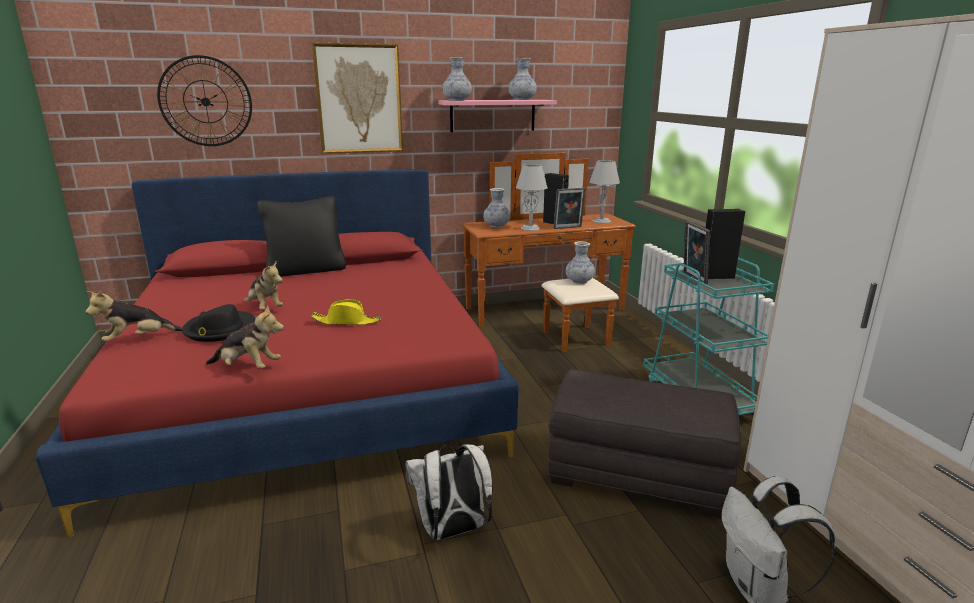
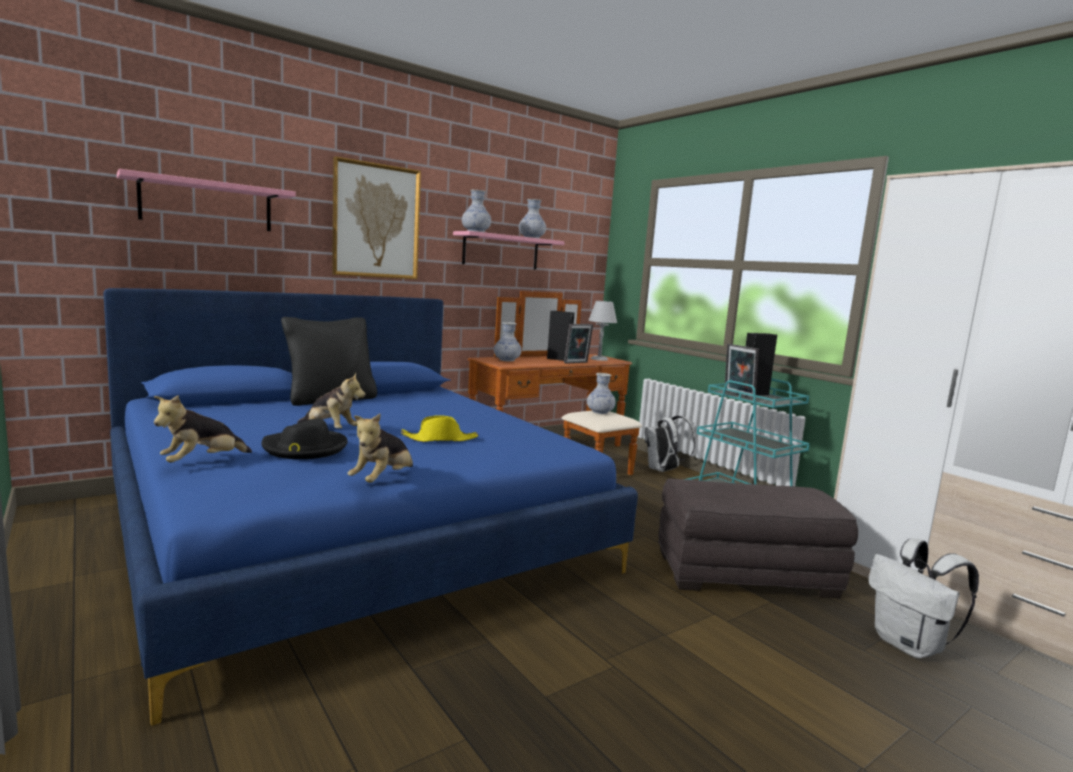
camera: 20 degrees left, 10 degrees down
(205, 101) = (207, 204): wall clock -> pink shelf
(248, 367) = (383, 480): plush toy -> plush toy turned 120 degrees clockwise
(308, 387) = (352, 530): red bed -> blue bed
(452, 531) = (624, 643): white backpack -> white backpack (663, 470)
(530, 228) = (543, 363): grey table lamp -> none

